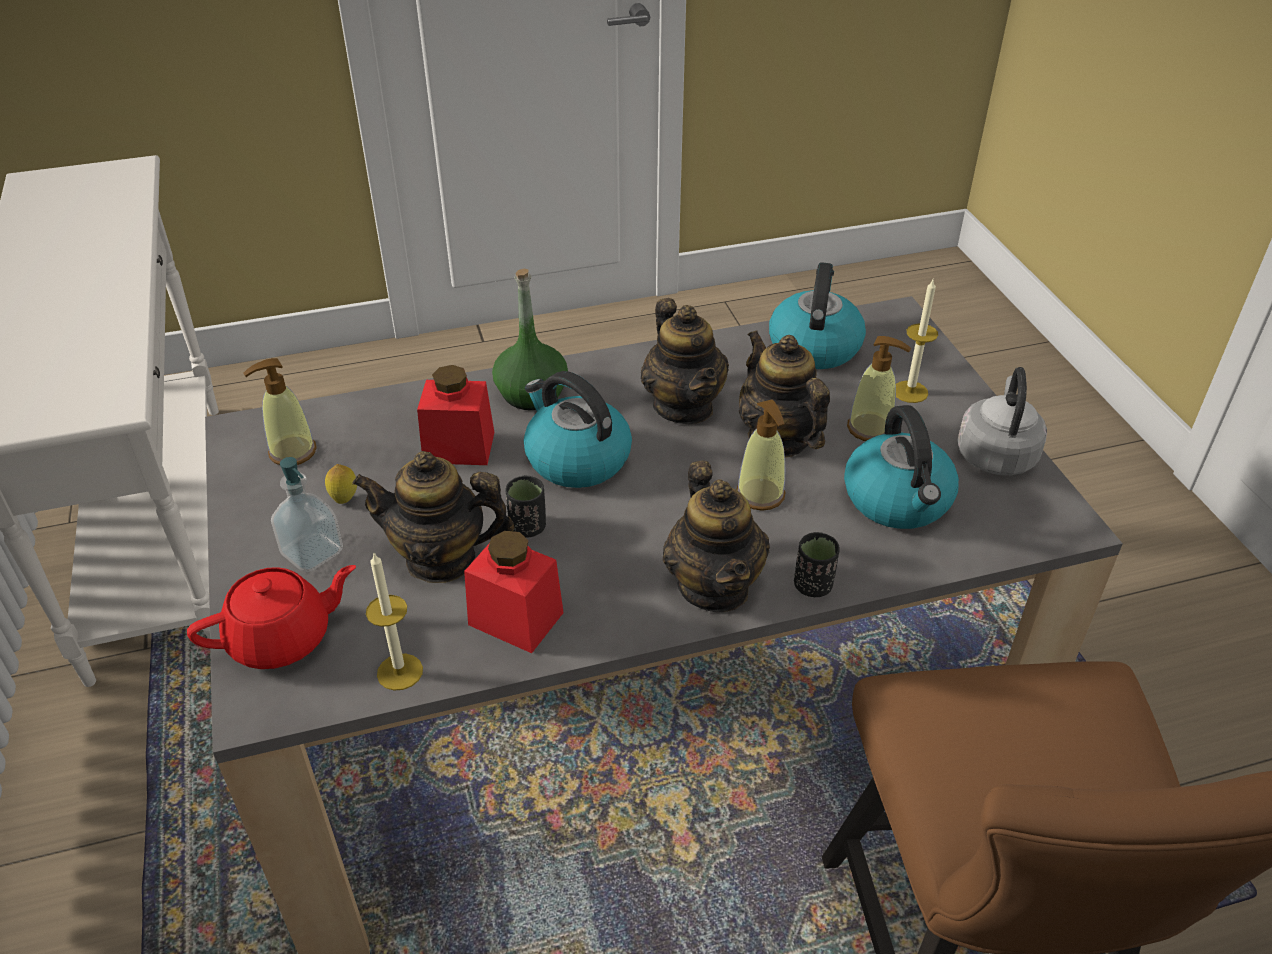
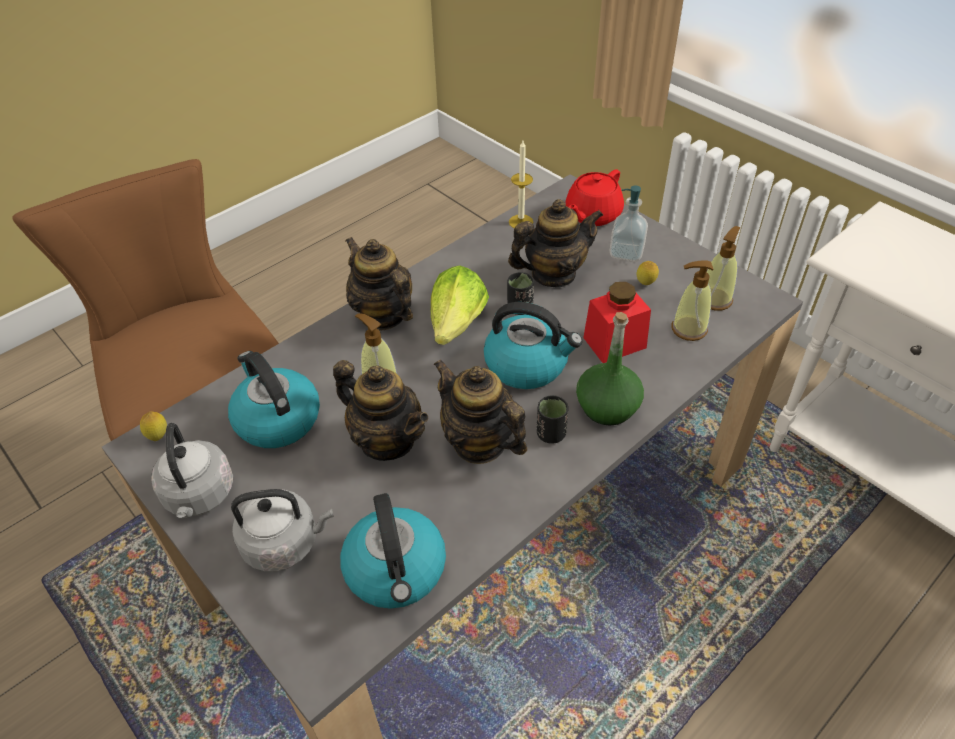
camera: 155 degrees right, 5 degrees up
(516, 618) = (484, 261): red jar -> none
(622, 536) = (457, 324): none -> lettuce
(813, 586) = (322, 336): black cup -> black cup (551, 434)
(870, 428) = (313, 482): soap dispenser -> soap dispenser (688, 329)
(910, 392) = (285, 543): candle -> grey kettle
(1048, 528) = (159, 437): none -> lemon

